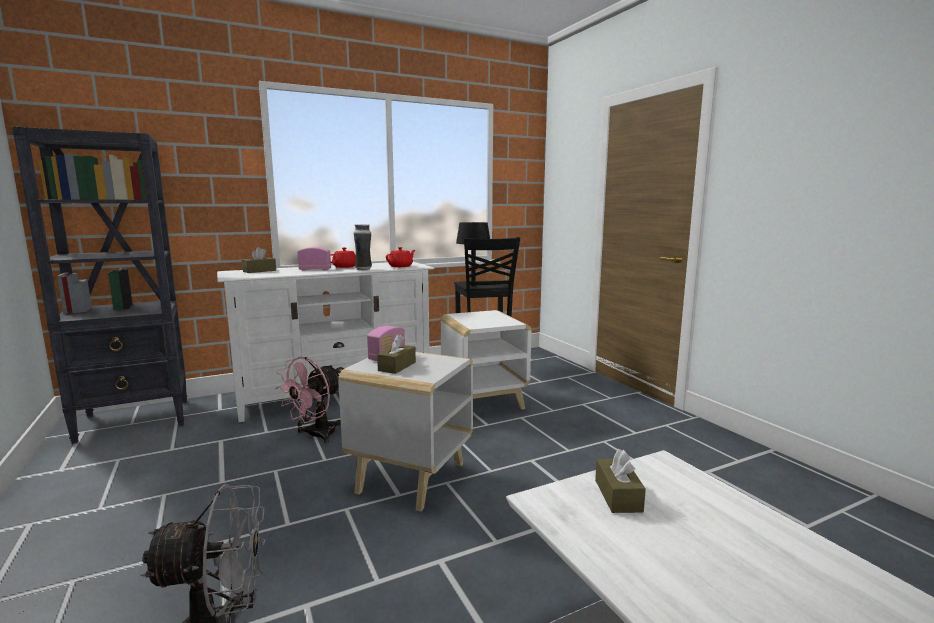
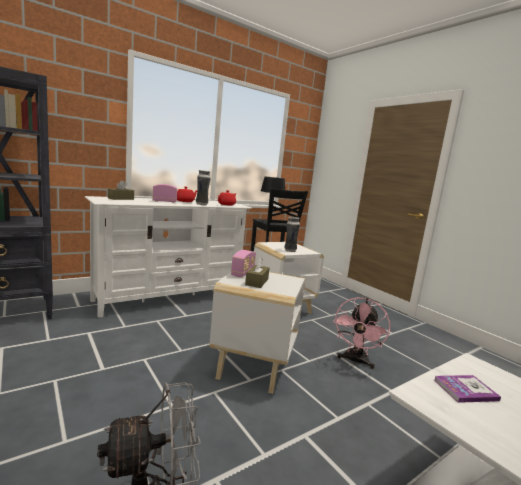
camera: 10 degrees left, 0 degrees up
(315, 435) = (166, 330): pink fan -> pink fan (355, 361)
(482, 322) = (290, 250): none -> vase
(618, 495) = (465, 390): brown tissue box -> book

